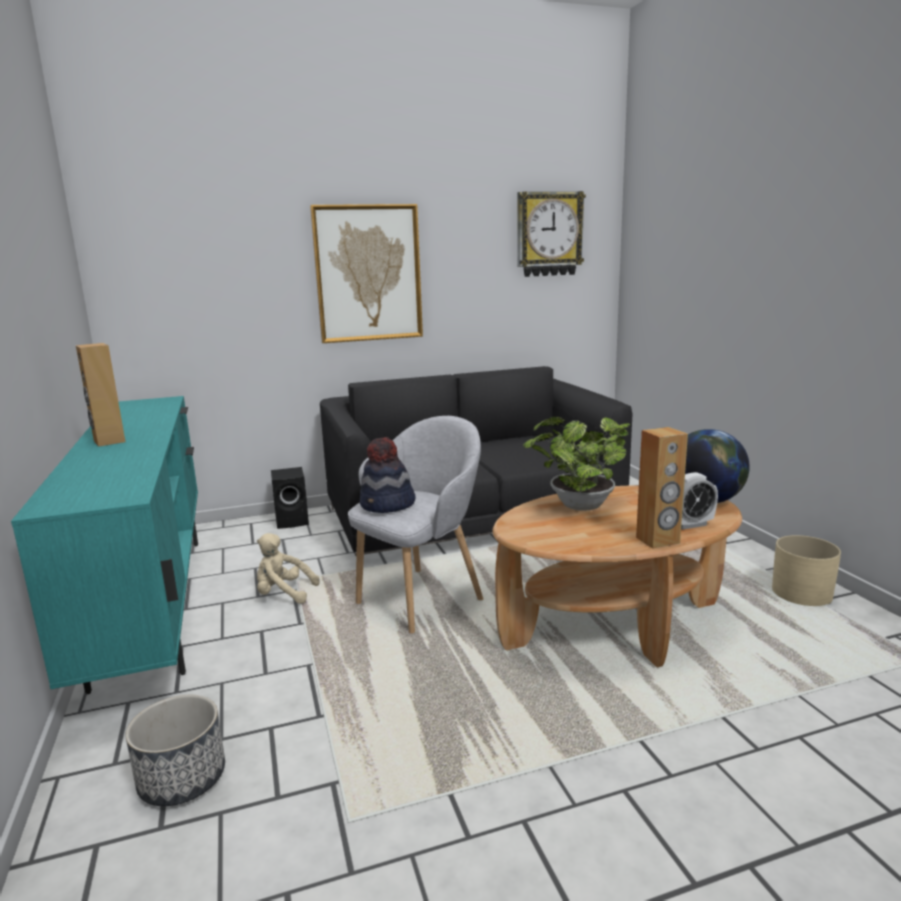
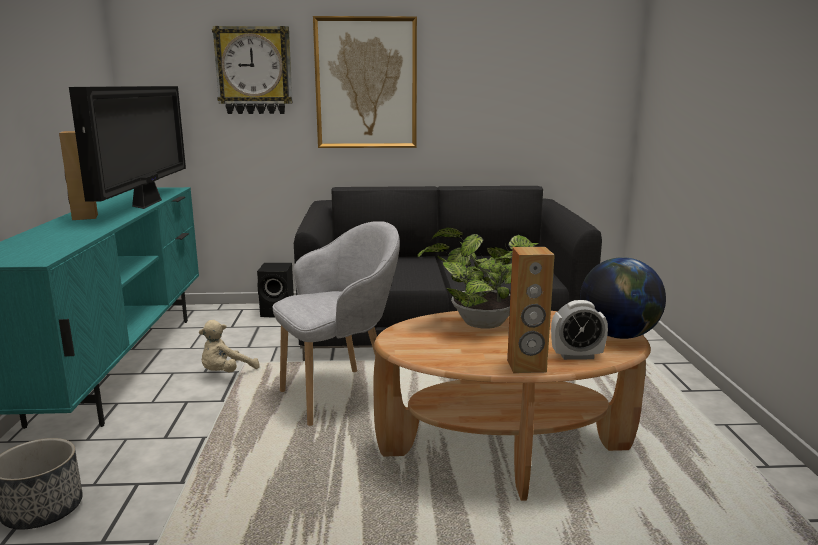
camera: 15 degrees right, 0 degrees up
(162, 419) = (147, 203): none -> television
(283, 594) = (226, 373): beige plush toy -> beige plush toy turned 75 degrees counterclockwise
(387, 505) = (307, 301): hat -> none
(549, 234) = (558, 50): wall clock -> wall clock (254, 71)
(802, 593) = (740, 456): beige planter -> none

